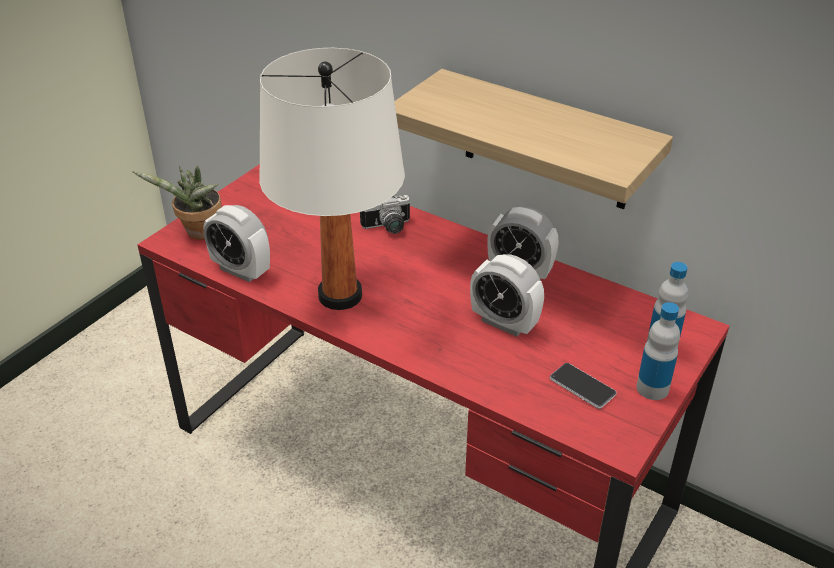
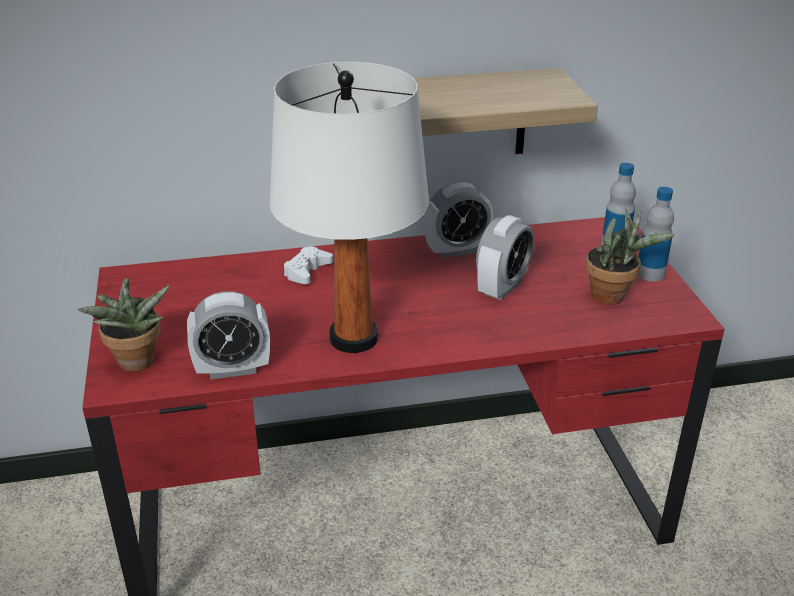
camera: 45 degrees left, 5 degrees down
(388, 227) = (307, 271): camera -> white game controller
(504, 323) = (502, 287): alarm clock -> alarm clock turned 45 degrees counterclockwise
(582, 386) = (613, 297): phone -> potted plant

